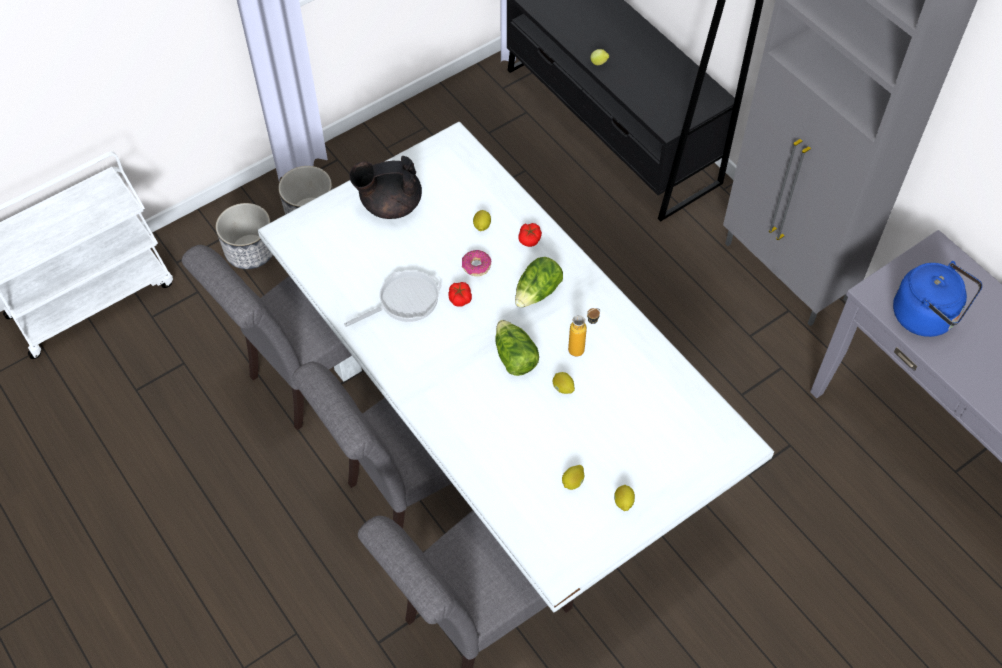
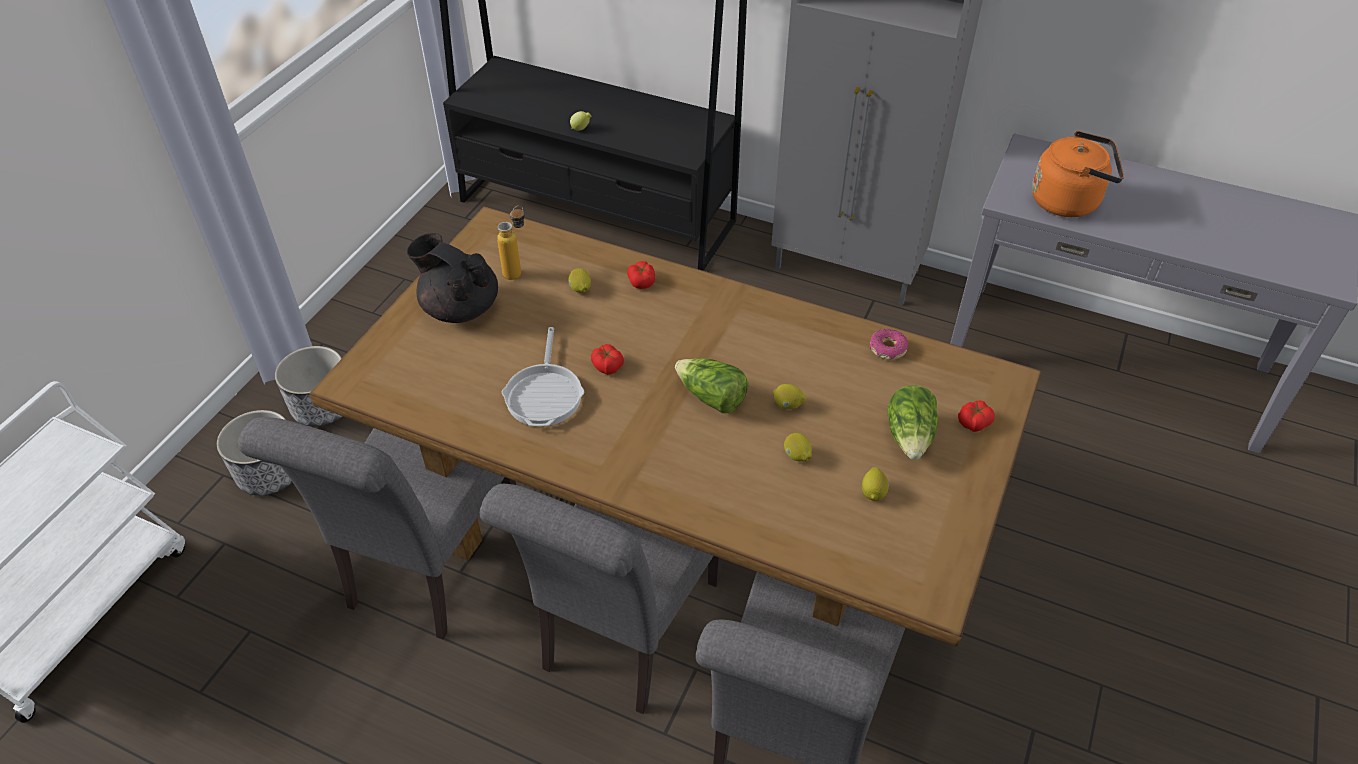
camera: 30 degrees left, 10 degrees down
(390, 204) = (460, 308): black teapot -> black teapot turned 75 degrees clockwise
(404, 301) = (545, 394): frying pan -> frying pan turned 150 degrees clockwise
(476, 266) = (602, 328): donut -> donut (887, 349)
(498, 429) = (675, 529): white dining table -> brown dining table
(537, 292) = (688, 326): lettuce -> lettuce (910, 436)
(582, 348) = (777, 358): bottle -> bottle (517, 270)
(623, 502) = (941, 487): lemon -> lemon (797, 456)
(687, 466) = (974, 422): none -> tomato
(927, 317) = (1069, 201): blue kettle -> orange kettle

